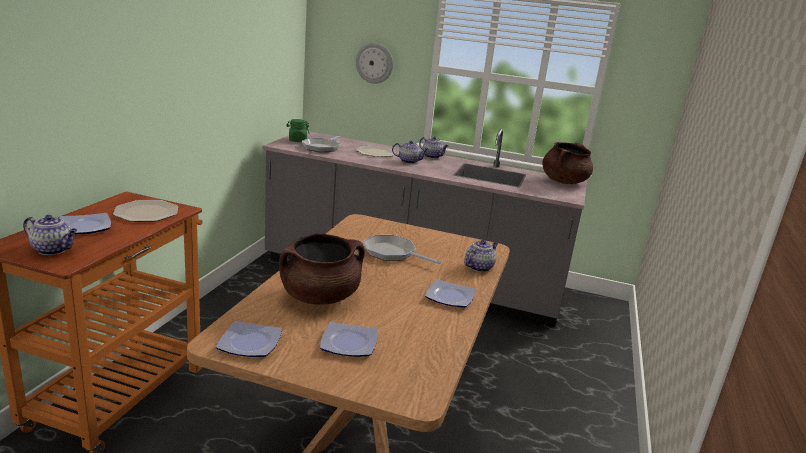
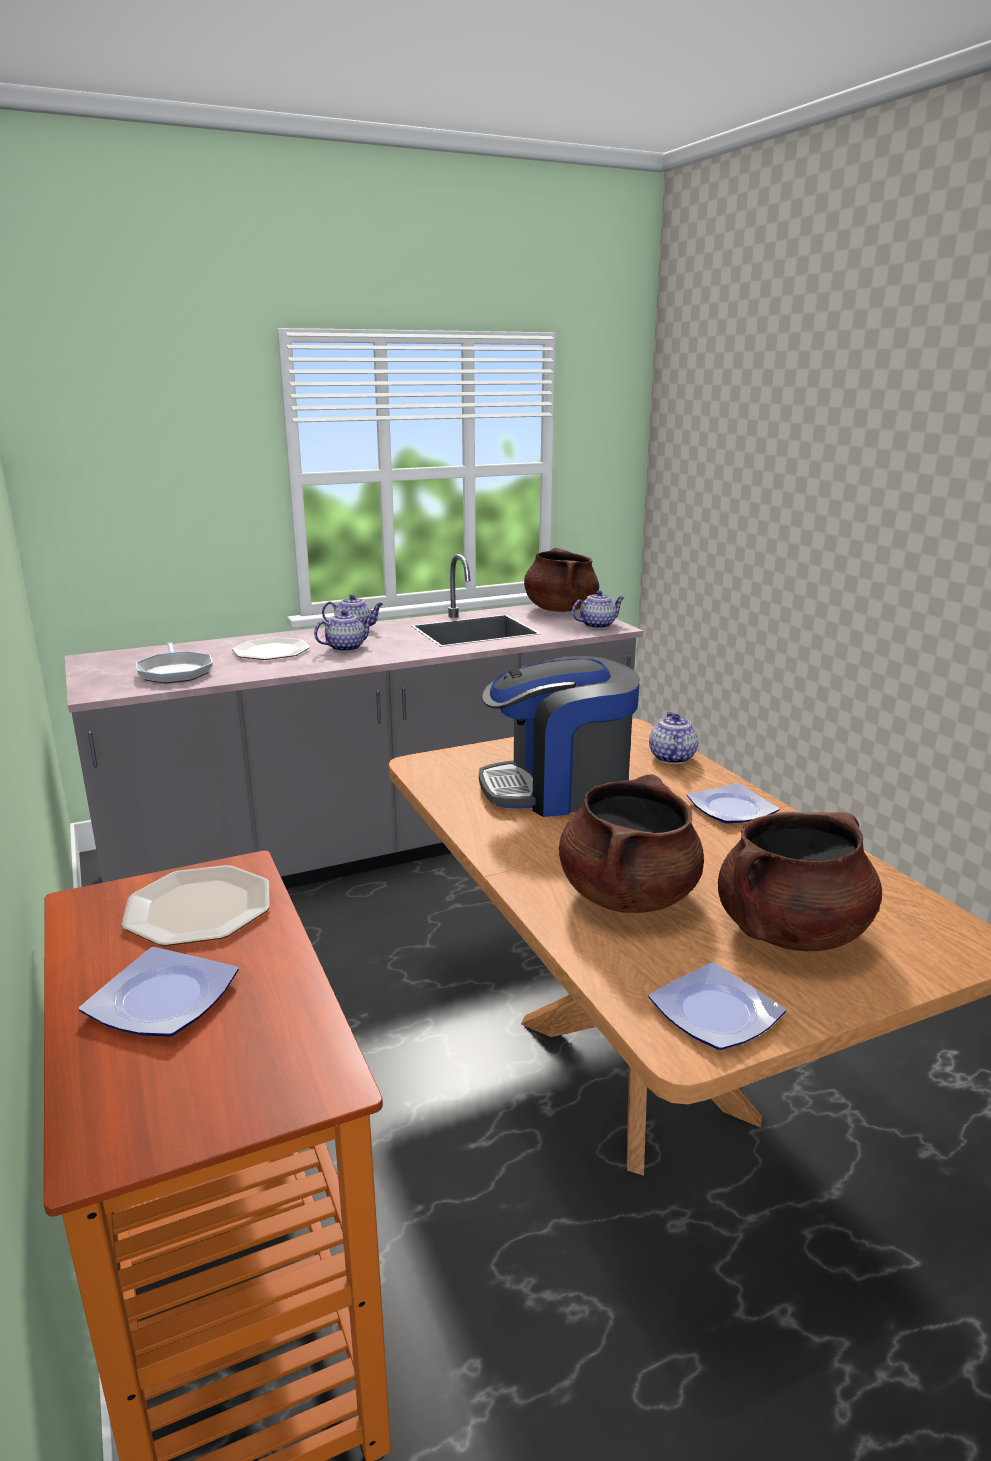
camera: 40 degrees left, 0 degrees up
(54, 250) = (229, 1076): teapot -> teapot (598, 625)
(297, 140) = (106, 675): green jar -> none
(347, 344) = (791, 932): plate -> brown cooking pot
(374, 63) = (176, 491): wall clock -> none
(392, 253) = (559, 789): frying pan -> coffee machine

